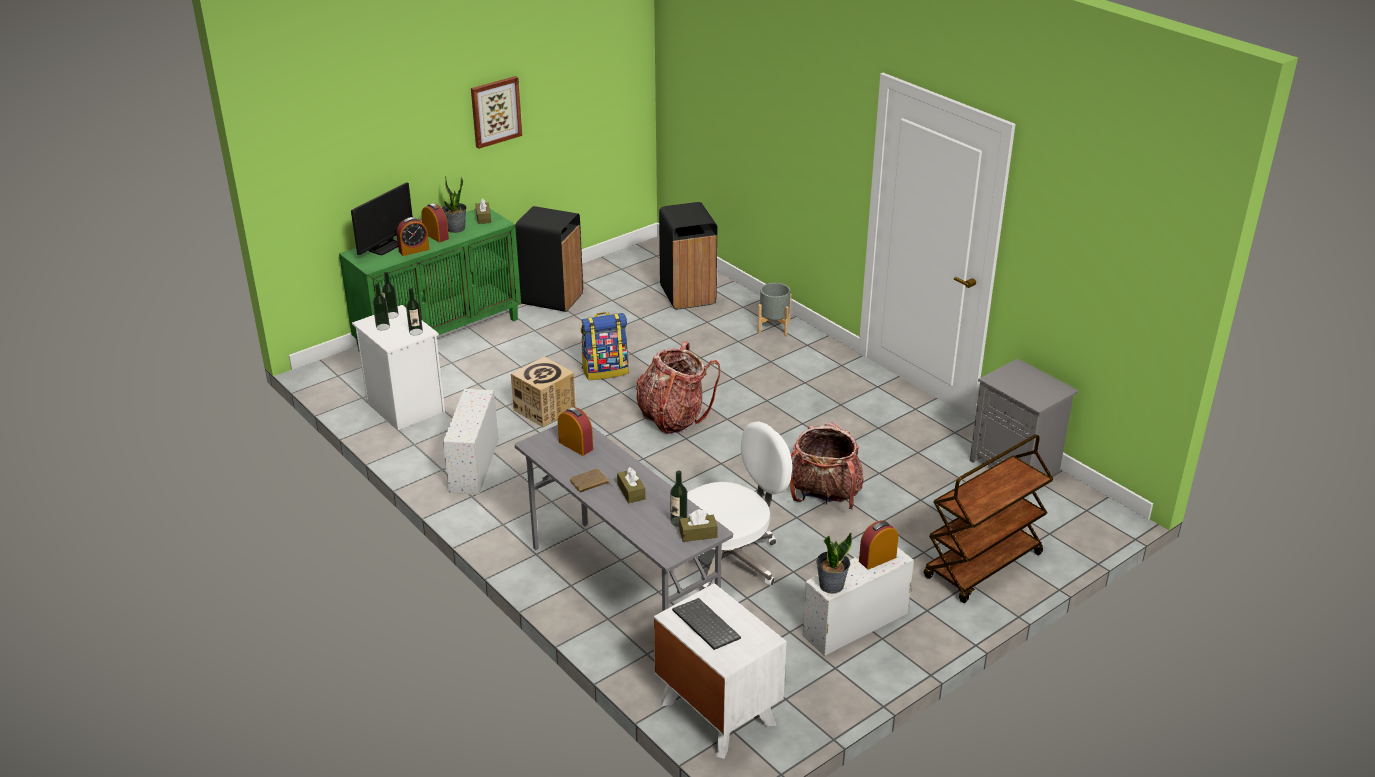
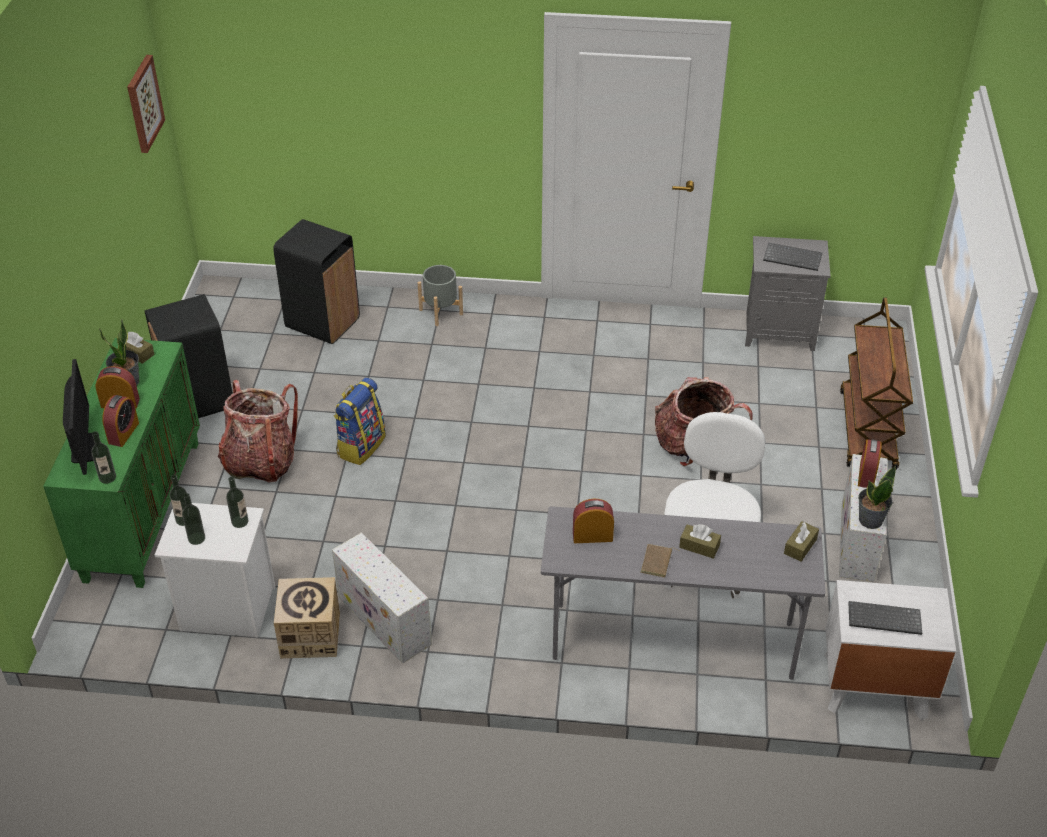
camera: 45 degrees left, 10 degrees up
(495, 111) = (93, 223): picture -> picture (143, 103)
(544, 409) = (364, 521): cardboard box -> cardboard box (310, 635)
(673, 417) = (484, 453): backpack -> backpack (260, 462)
(678, 521) = (771, 546): bottle -> bottle (107, 477)
(1027, 386) = (793, 257): none -> keyboard

